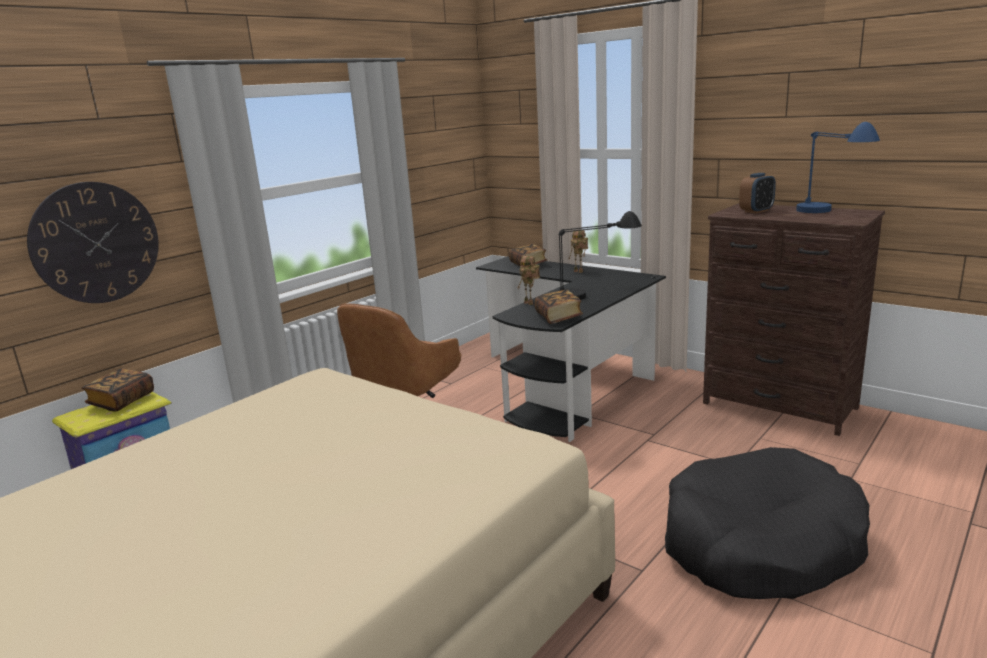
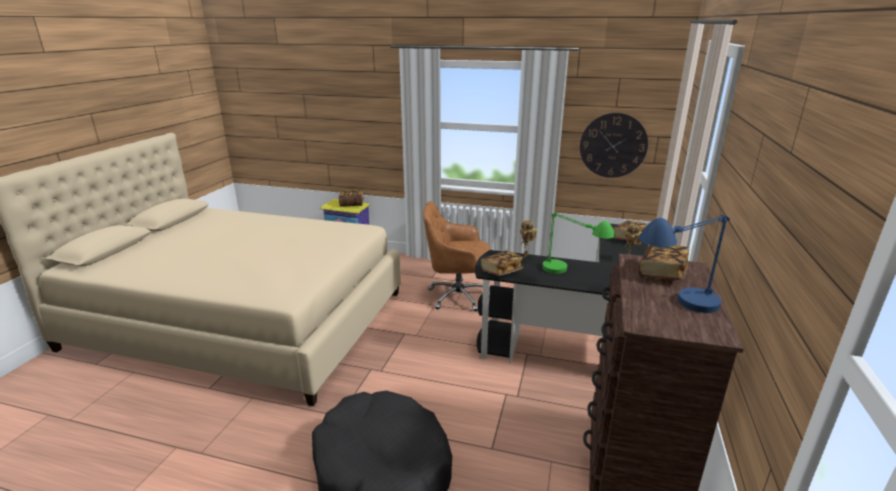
camera: 65 degrees right, 5 degrees up
(96, 243) = (363, 130): wall clock -> wall clock (613, 145)
(596, 293) = (571, 276): black table lamp -> green table lamp
(756, 211) = (662, 273): alarm clock -> book

